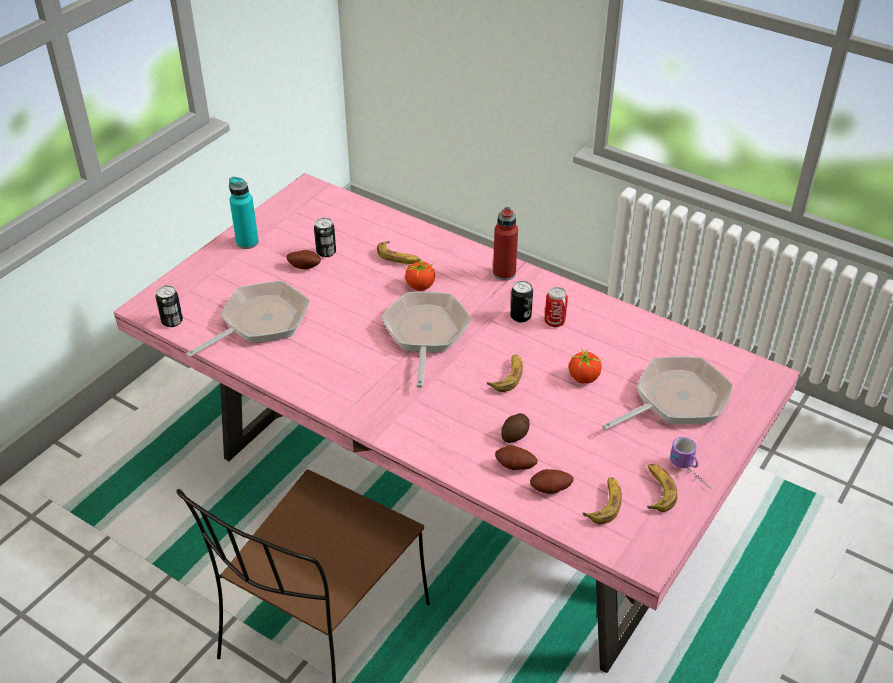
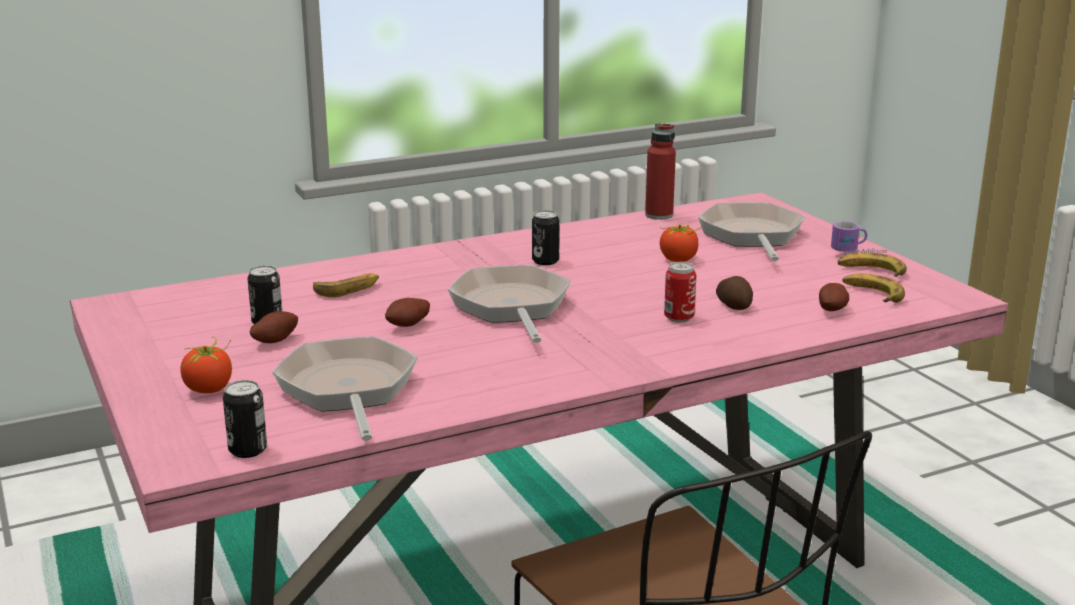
camera: 60 degrees left, 20 degrees down
(247, 242) = (155, 363): turquoise bottle -> none
(420, 286) = (420, 291): tomato -> tomato (208, 389)
(425, 334) = (511, 307): frying pan -> frying pan turned 45 degrees clockwise
(504, 273) = (462, 251): red bottle -> red bottle (659, 215)
(507, 376) = (636, 288): banana -> none
(515, 467) = (784, 317): potato -> potato (409, 326)
(554, 322) = (575, 250): can -> can (679, 318)

